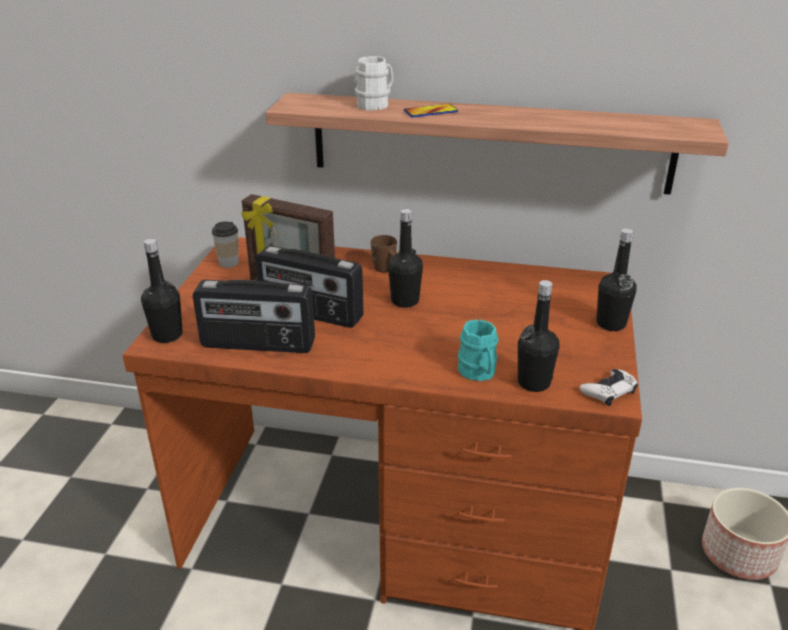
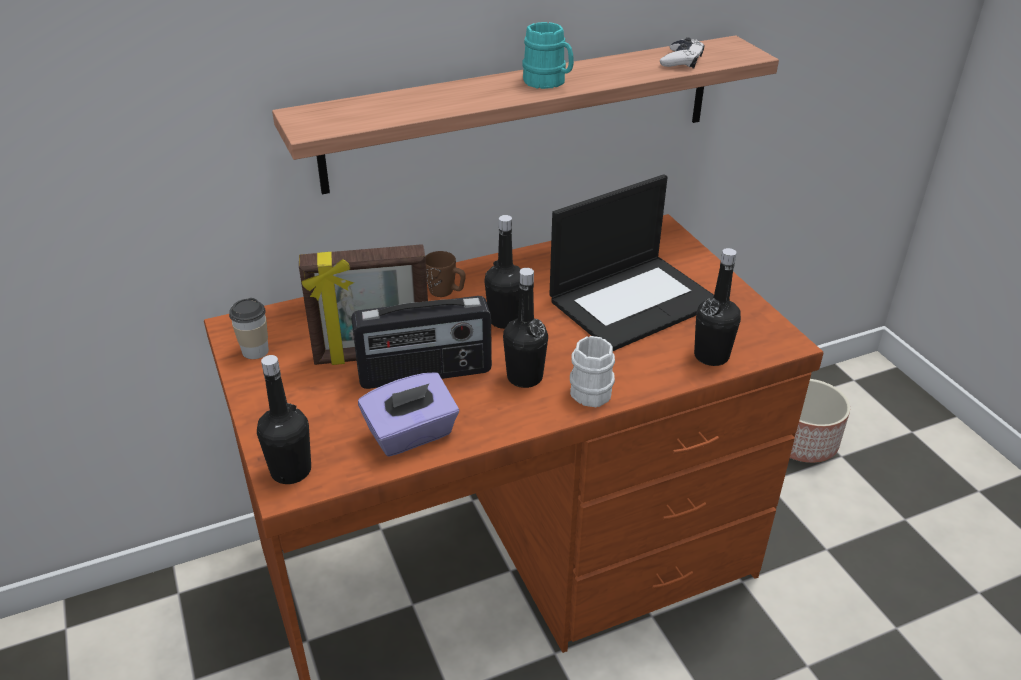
camera: 35 degrees left, 5 degrees up
(258, 345) = (411, 435): radio -> purple tissue box
(376, 104) = (405, 99): white mug -> white mug (591, 388)
(430, 112) = (478, 94): phone -> none
(478, 373) = (657, 367): turquoise mug -> turquoise mug (548, 82)
(518, 323) = (634, 301): none -> laptop
(609, 391) = (775, 337): white game controller -> white game controller (681, 60)
(611, 324) = (708, 270): black bottle -> black bottle (524, 377)

